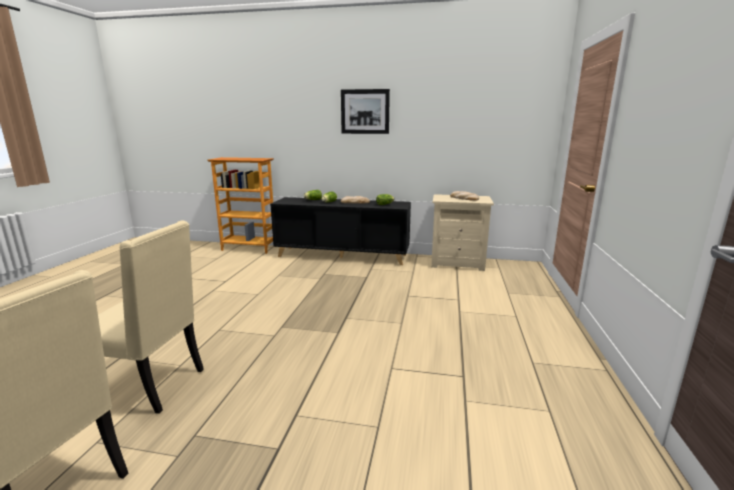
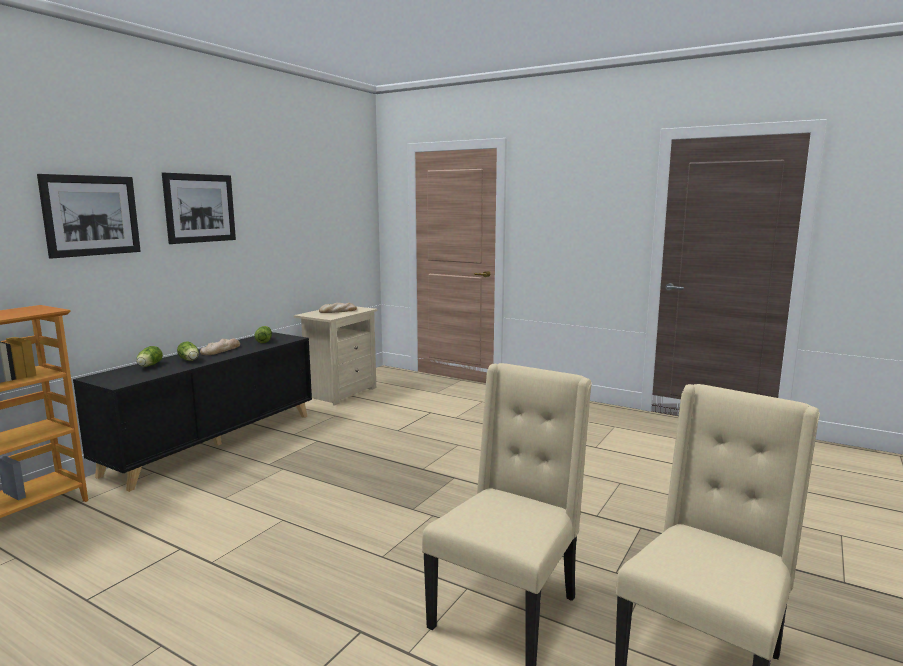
camera: 70 degrees left, 5 degrees down
(300, 115) = (91, 215): none -> picture

